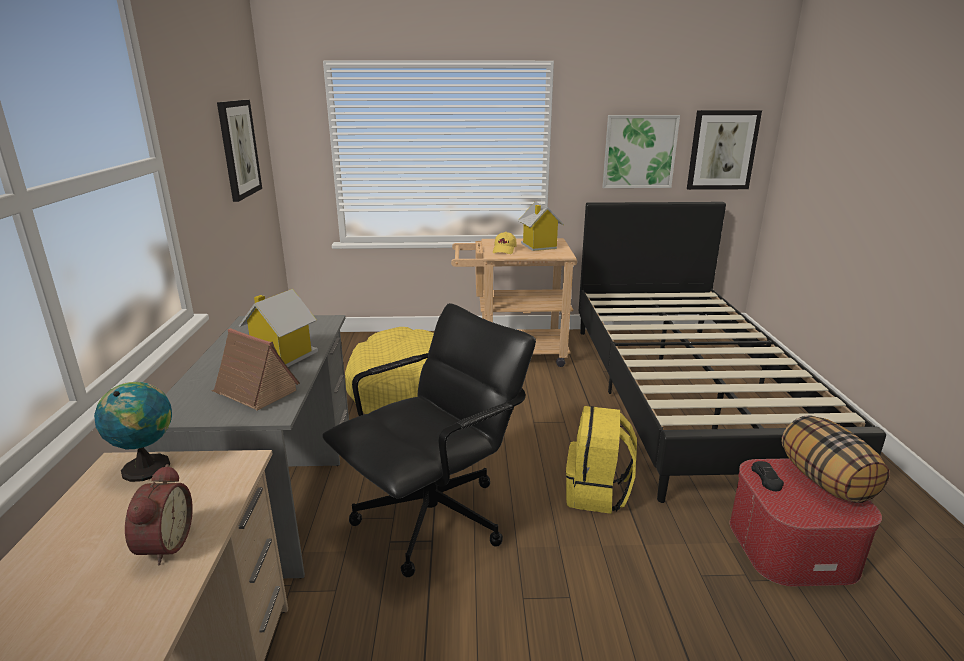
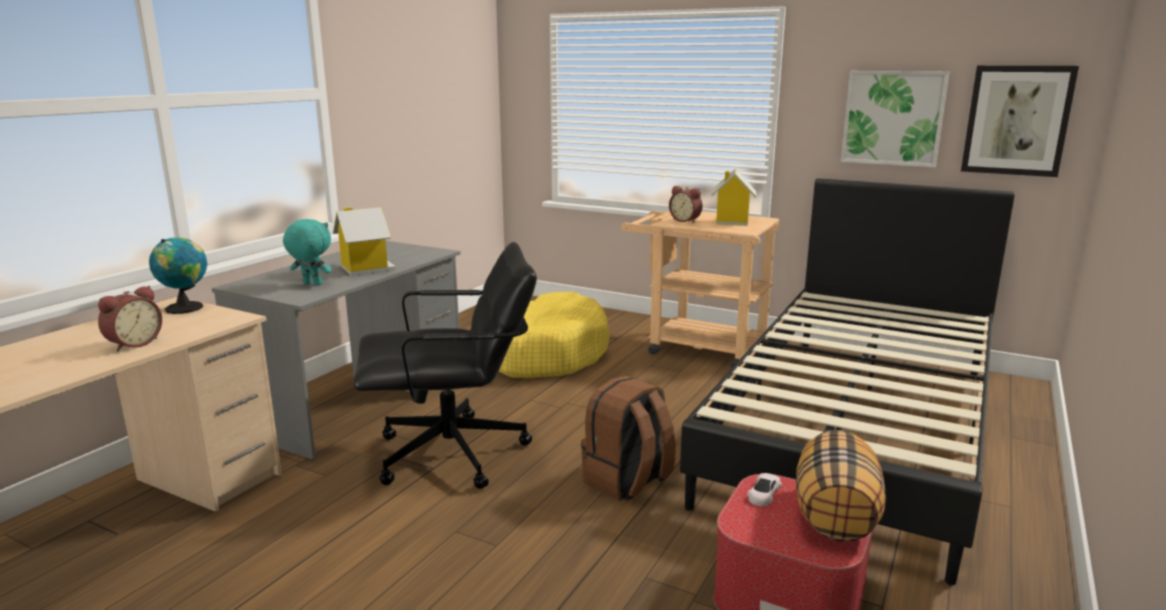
camera: 30 degrees right, 5 degrees down
(238, 149) = (443, 95): picture -> none
(255, 391) = (311, 284): toy house -> turquoise plush toy
(504, 250) = (686, 220): yellow cap -> alarm clock
(597, 493) = (627, 482): yellow backpack -> brown backpack
(767, 479) = (763, 493): black toy car -> white toy car

